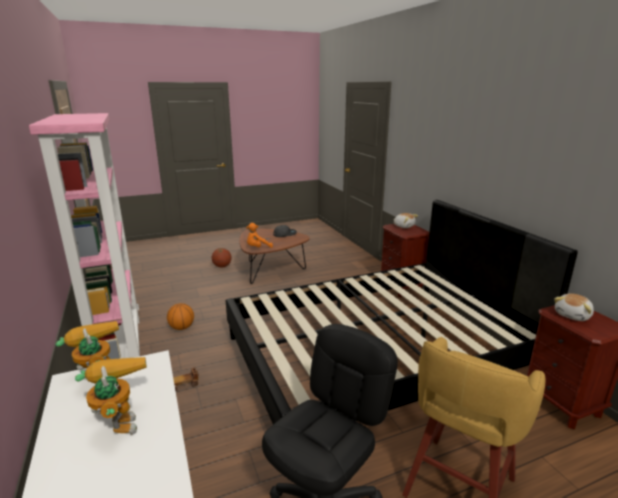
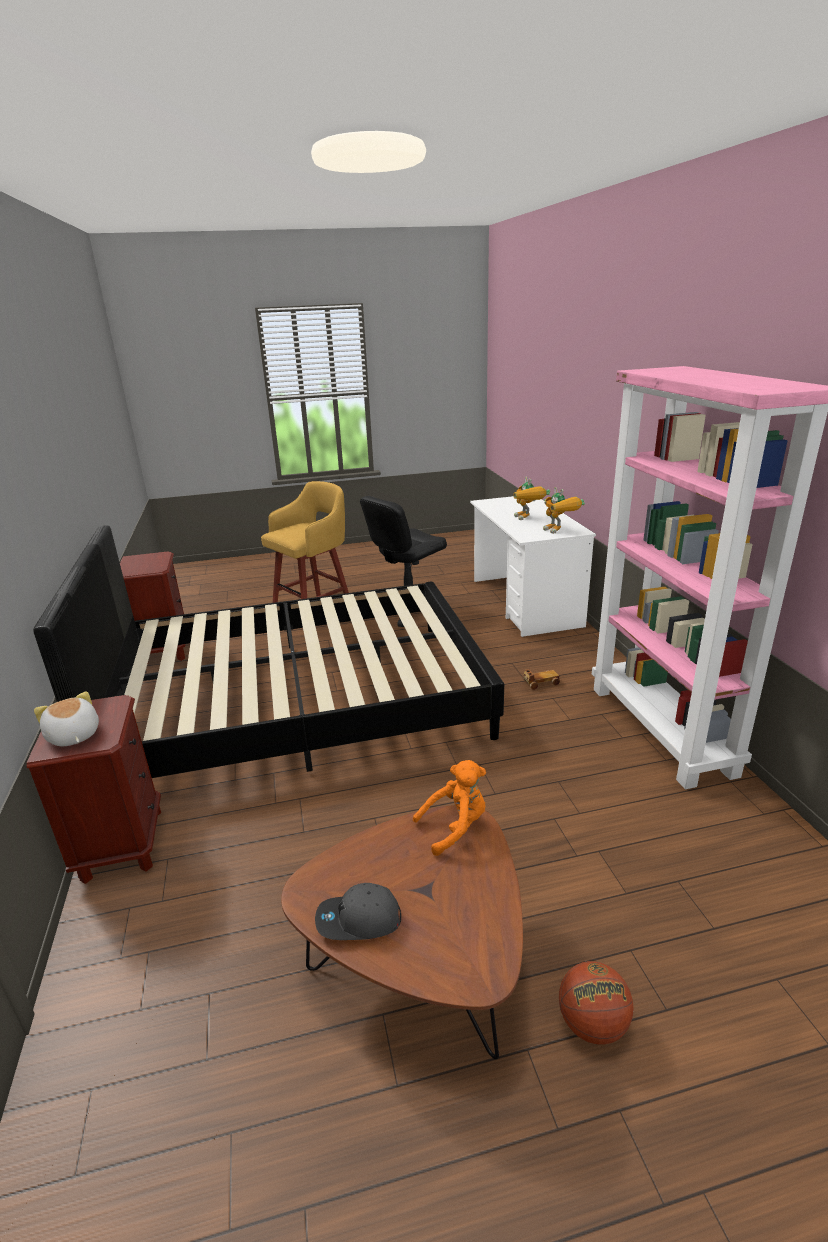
camera: 170 degrees left, 5 degrees up
(182, 327) = (589, 764): basketball -> none
(573, 315) = (146, 565): plush toy -> none

